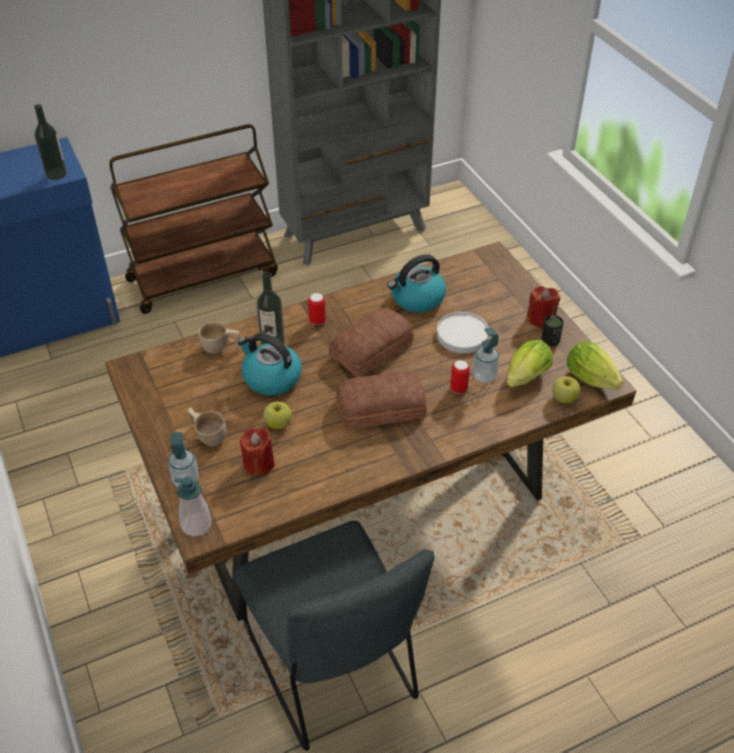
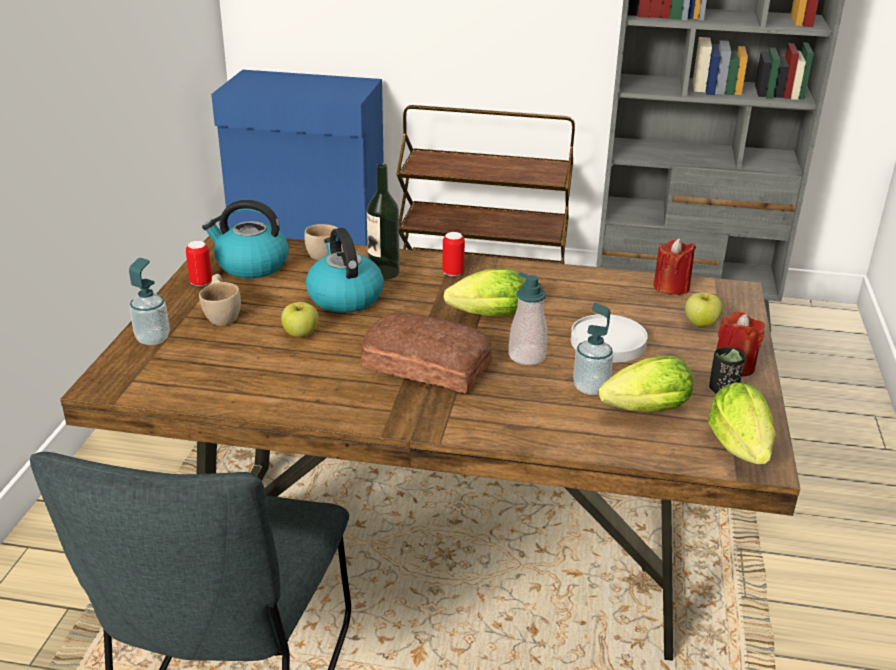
camera: 35 degrees right, 15 degrees down
(56, 174) = (338, 96): bottle -> none
(196, 525) = (111, 376): soap dispenser -> soap dispenser (527, 356)
(258, 463) = (237, 356): red candle -> red candle (671, 287)
(373, 349) = (484, 316): bread -> lettuce
(417, 299) = (590, 294): kettle -> kettle (251, 265)
(458, 388) = (542, 386): can -> can (201, 283)
(563, 398) = (675, 451): apple -> apple (701, 323)

